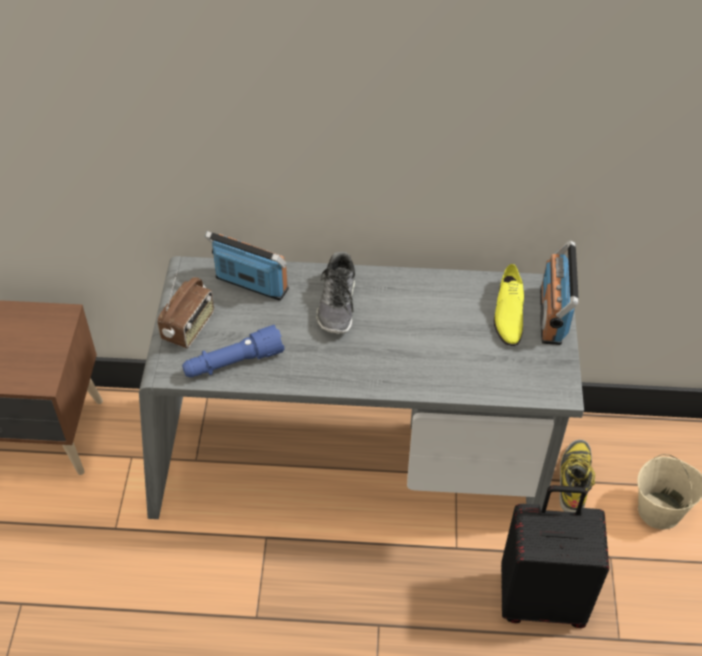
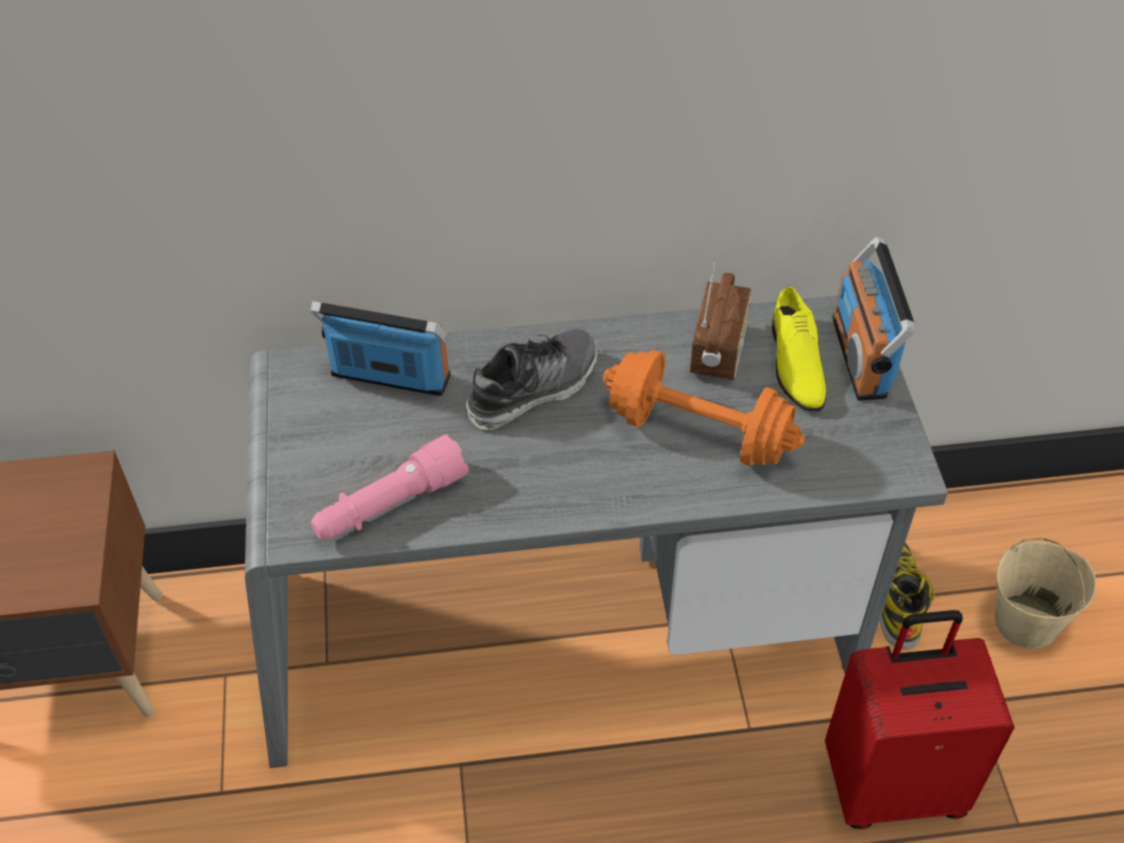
camera: 10 degrees left, 0 degrees up
(189, 327) = (306, 460): radio -> radio (719, 351)
(233, 363) = (390, 505): blue flashlight -> pink flashlight
(338, 304) = (533, 388): shoe -> shoe turned 120 degrees counterclockwise
(434, 348) = (699, 432): none -> orange dumbbell
(542, 598) = (892, 783): black suitcase -> red suitcase

